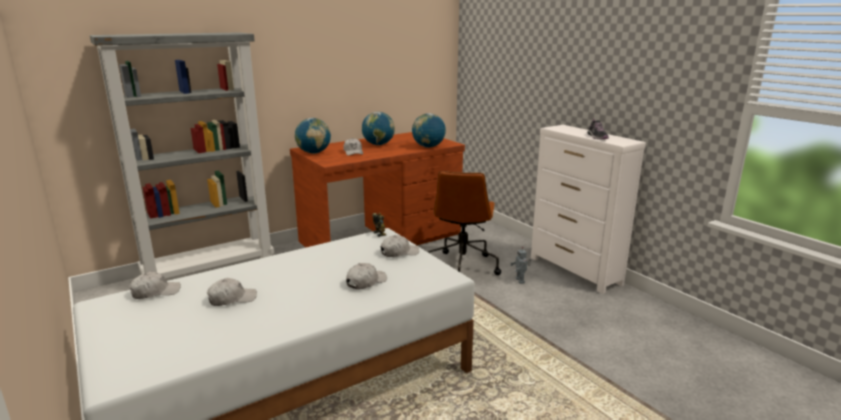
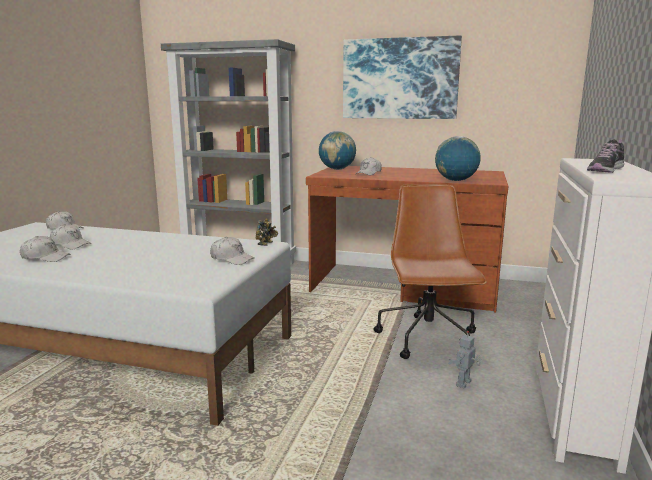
camera: 50 degrees right, 5 degrees down
(339, 63) = (399, 79): none -> picture
(366, 282) = (147, 266): white cap -> white cap (45, 257)
(378, 145) = (413, 173): globe -> none
(462, 266) = (428, 339): brown office chair -> brown office chair turned 120 degrees clockwise

